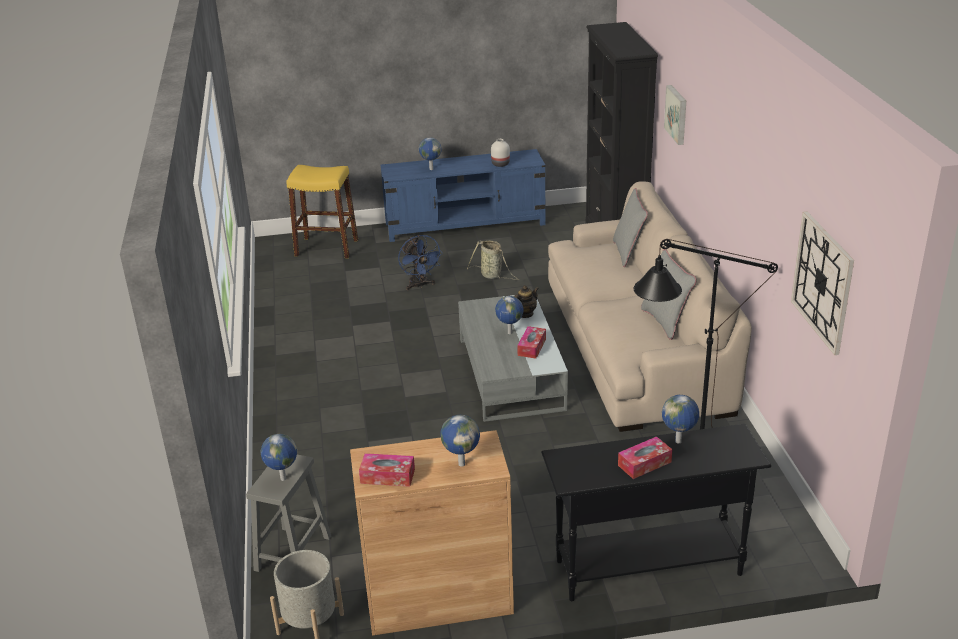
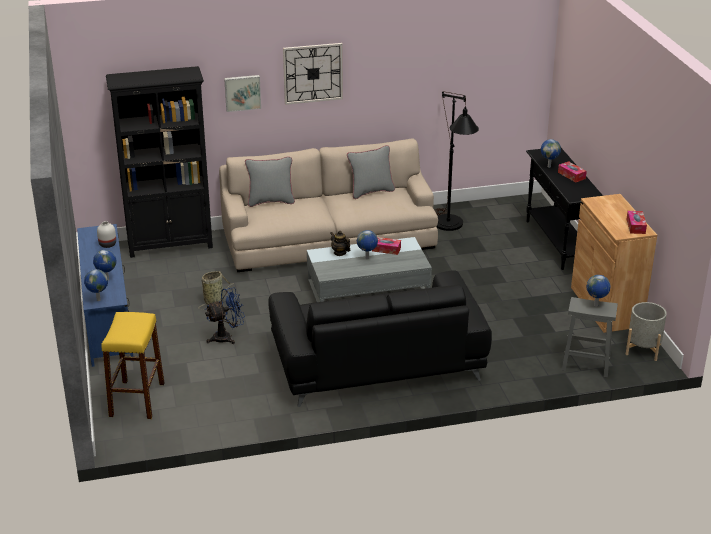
camera: 95 degrees left, 0 degrees up
(347, 377) = (376, 362): none -> black sofa
(461, 464) = (616, 206): globe -> globe (98, 300)
(822, 281) = (488, 72): wall clock -> wall clock (313, 73)

